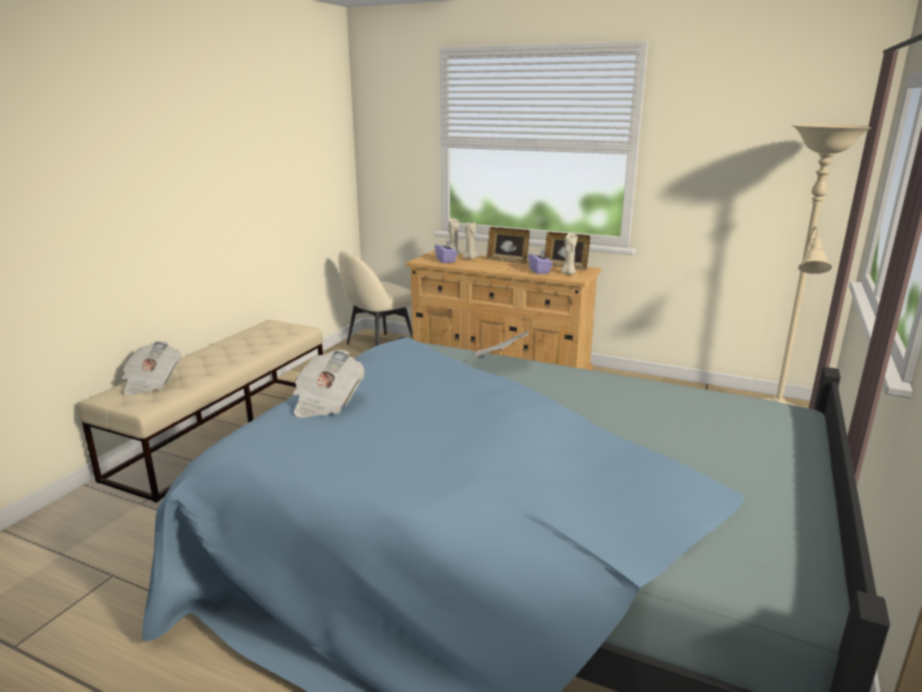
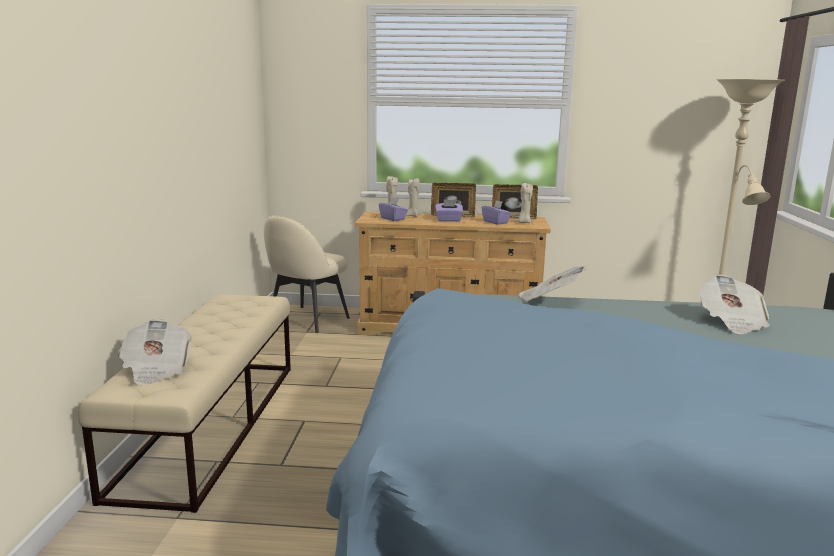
camera: 20 degrees left, 5 degrees down
(326, 402) = (448, 351): newspaper -> newspaper (731, 322)
(496, 265) = (448, 220): none -> purple tissue box

